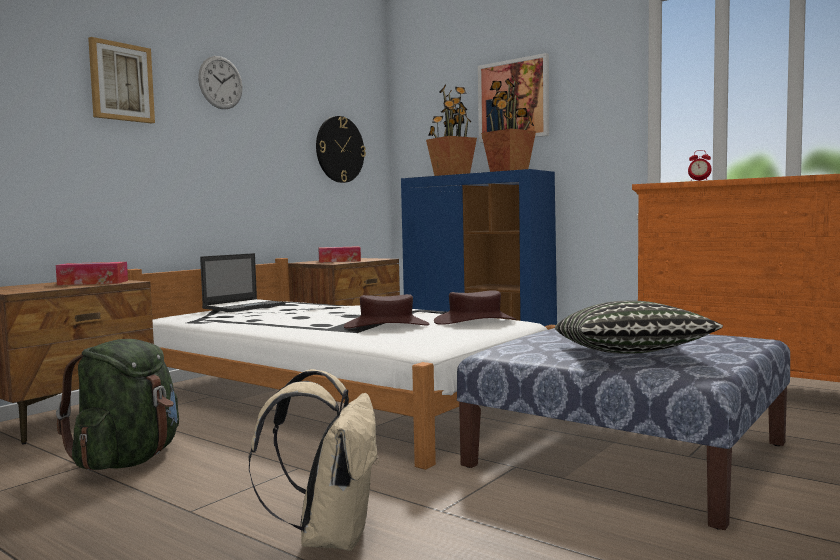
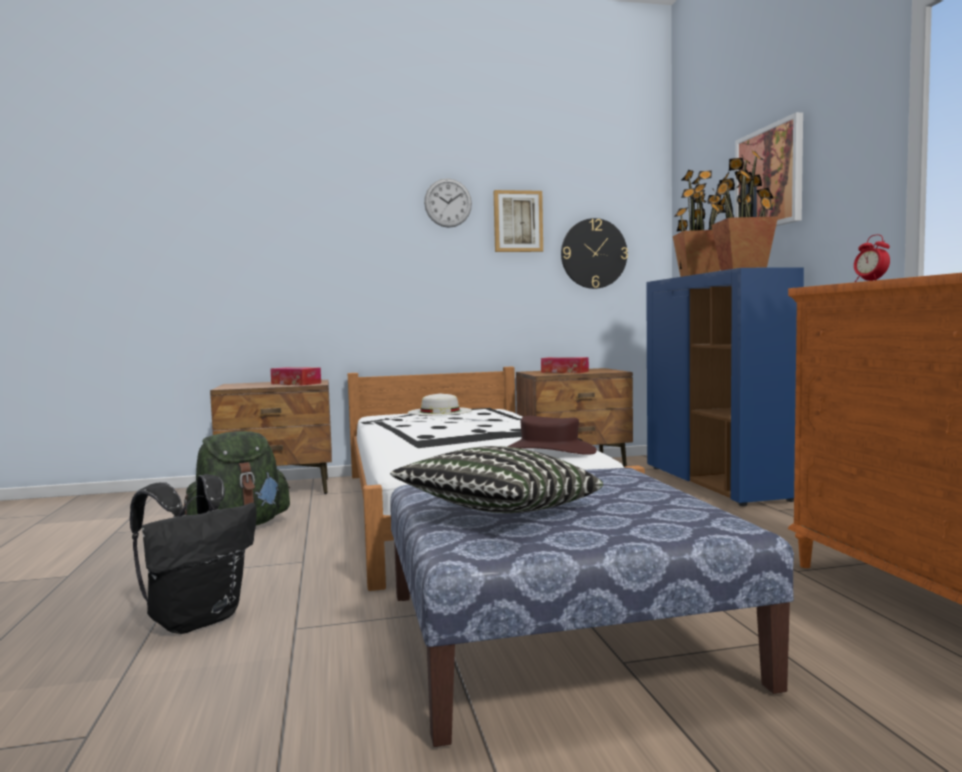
camera: 40 degrees right, 0 degrees up
(121, 82) = (350, 216): picture -> picture (518, 221)
(244, 306) = (440, 411): laptop -> white hat
(330, 536) = (197, 619): beige backpack -> black backpack
(386, 326) = (463, 444): brown hat -> none

